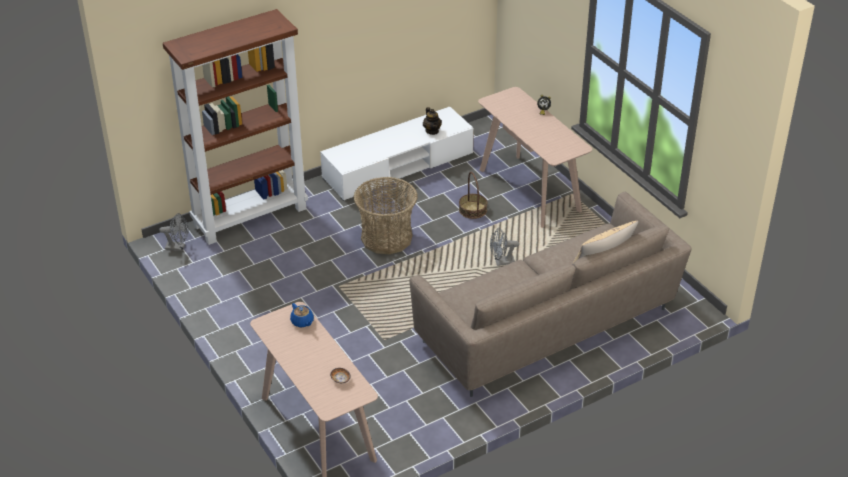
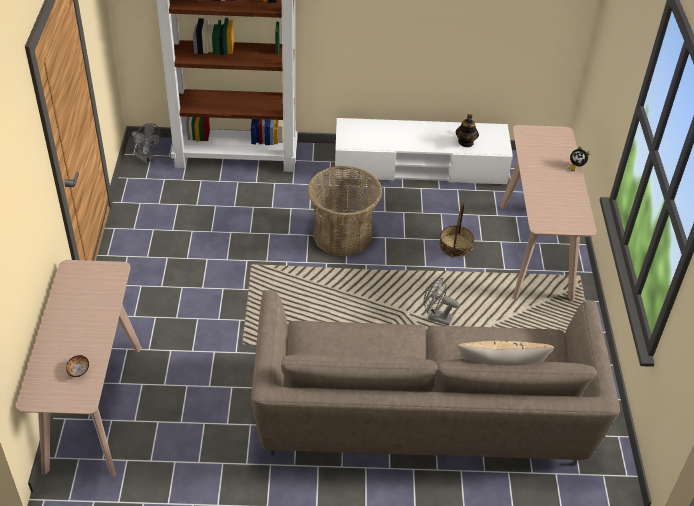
camera: 30 degrees right, 5 degrees up
(302, 322) = (107, 286): blue teapot -> none

